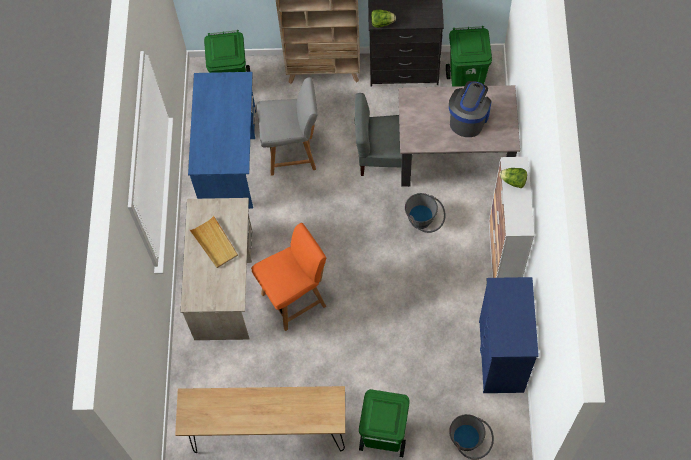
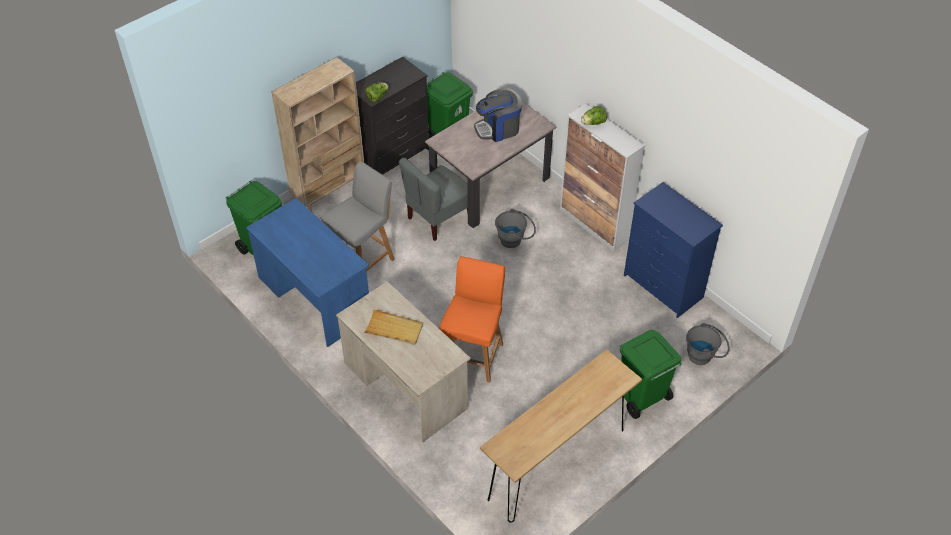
camera: 45 degrees left, 15 degrees down
(468, 118) = (498, 129): coffee machine -> coffee machine turned 90 degrees counterclockwise

